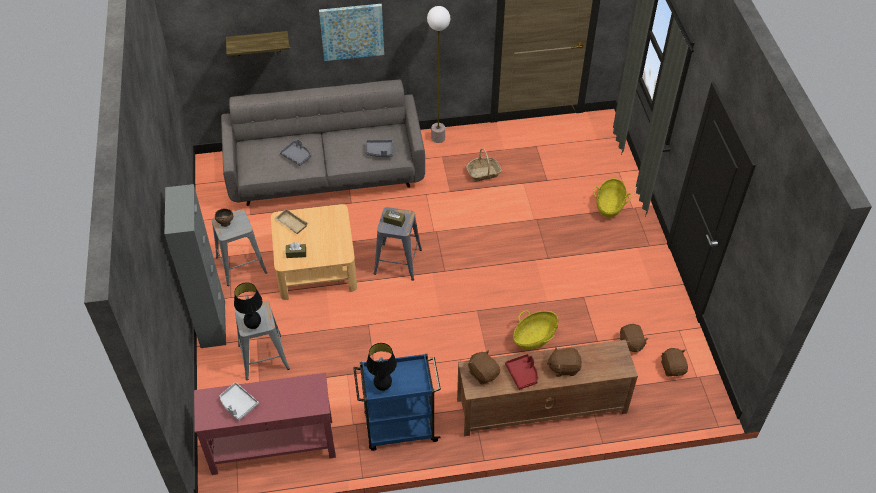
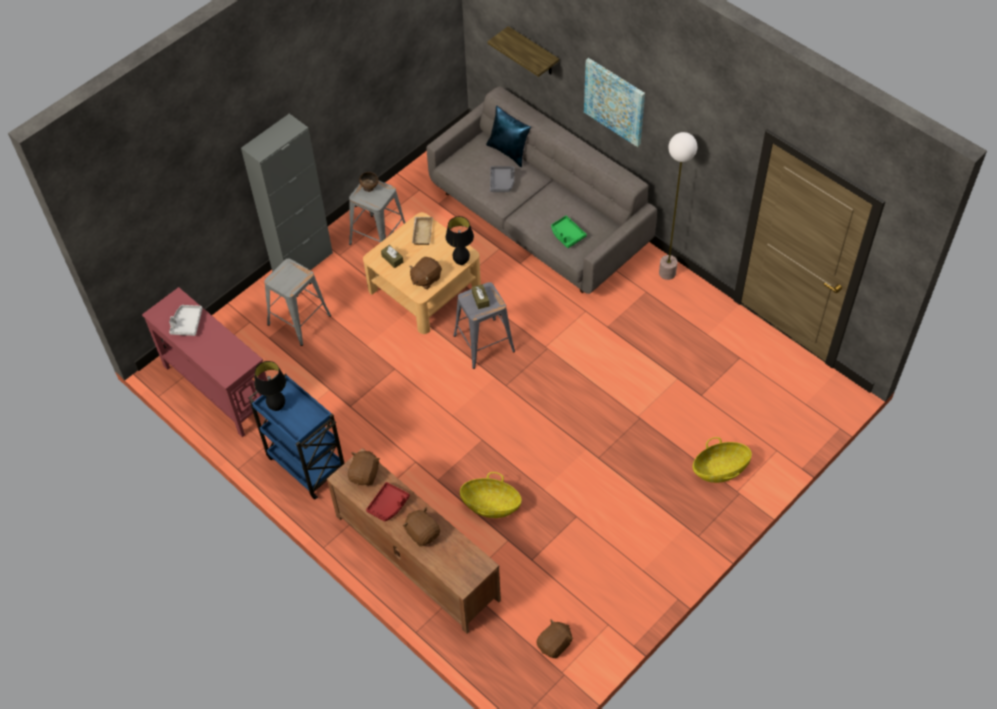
camera: 55 degrees right, 5 degrees up
(253, 326) = (280, 282): black table lamp -> black table lamp (461, 262)
(273, 138) = (509, 151): none -> blue pillow
(379, 151) = (567, 235): grey tray -> green tray
(483, 173) = (657, 338): basket -> none
(631, 344) = (553, 590): brown plush toy -> brown plush toy (426, 279)

